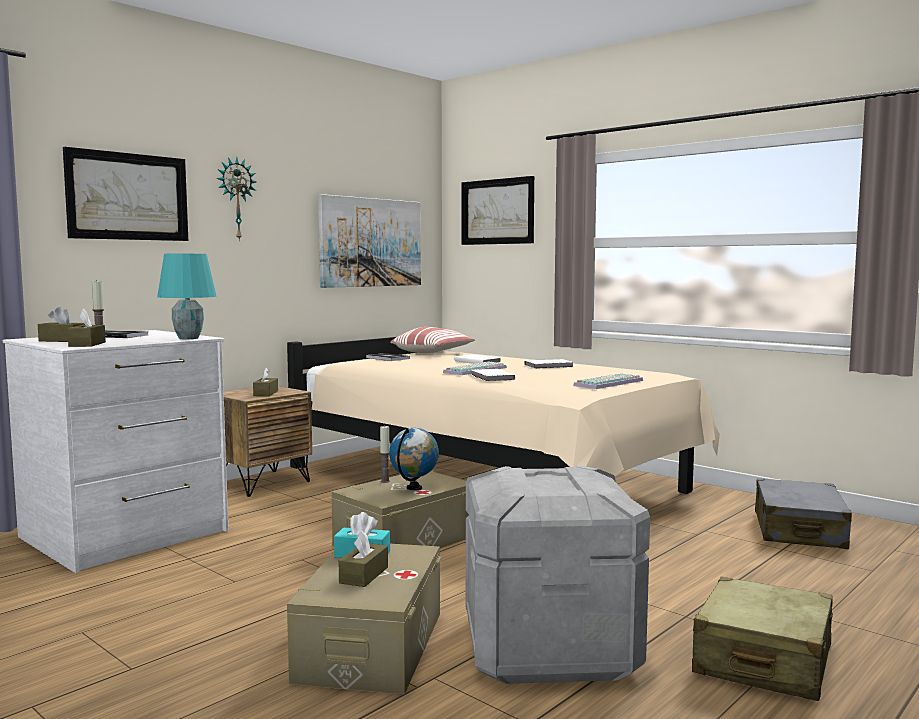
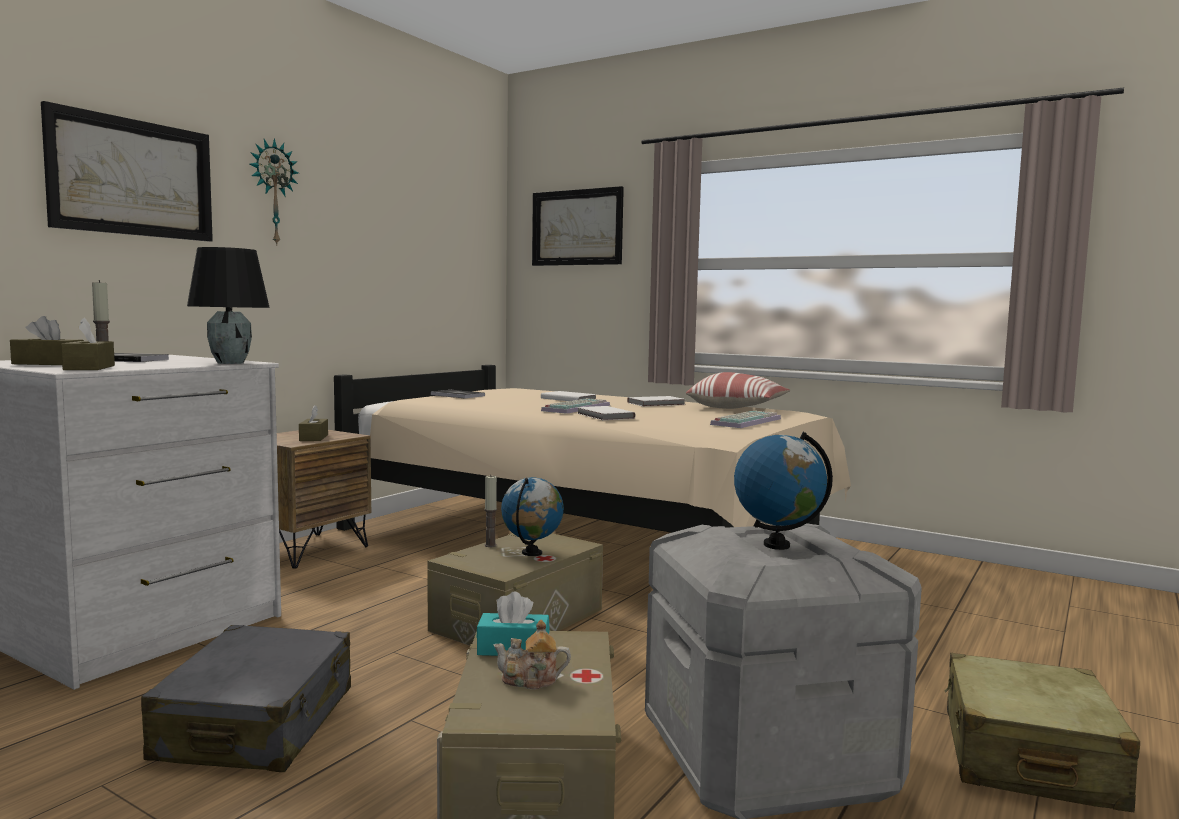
camera: 10 degrees left, 0 degrees up
(188, 338) = (230, 363): turquoise table lamp -> black table lamp
(364, 575) = (531, 680): brown tissue box -> teapot
(371, 242) = (430, 258): picture -> none
(433, 353) = (506, 390): pillow -> pillow (738, 408)
(552, 482) = (776, 545): none -> globe
(799, 530) = (957, 586): grey suitcase -> grey suitcase (257, 724)

